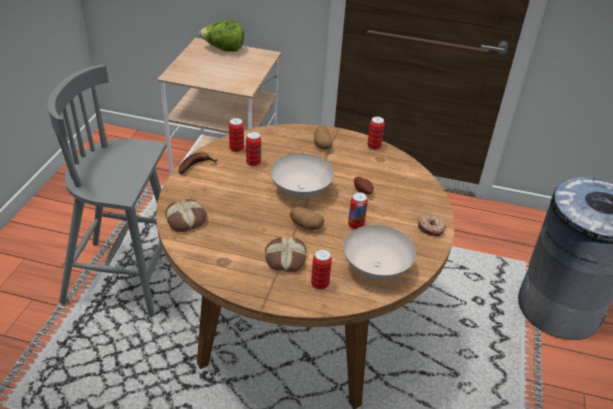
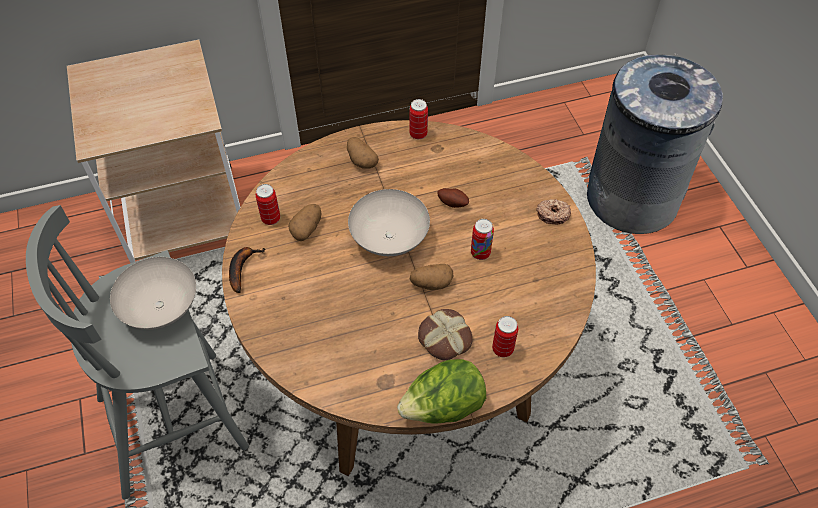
camera: 30 degrees left, 15 degrees up
(186, 219) = (298, 350): bread -> none
(223, 49) = (122, 69): lettuce -> lettuce (443, 407)
(253, 163) = (307, 229): can -> potato
(375, 268) = (538, 296): white bowl -> white bowl (159, 308)

